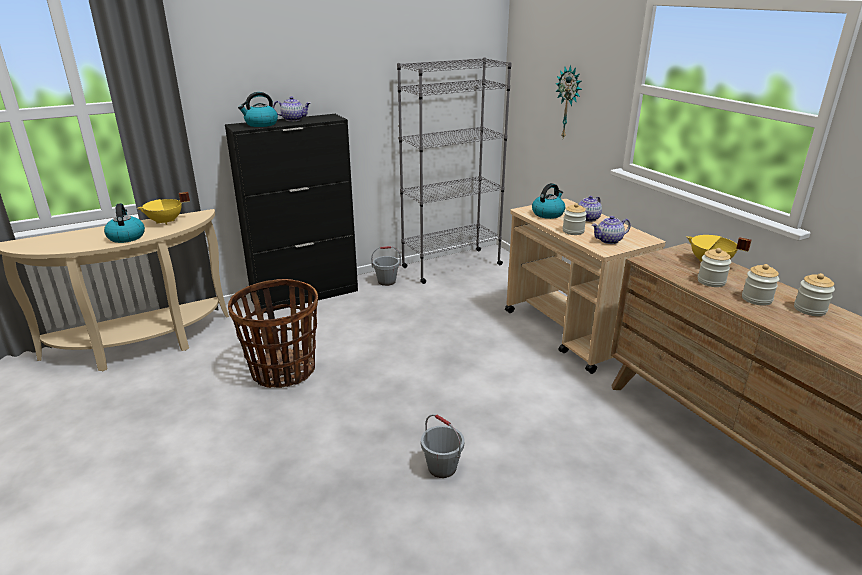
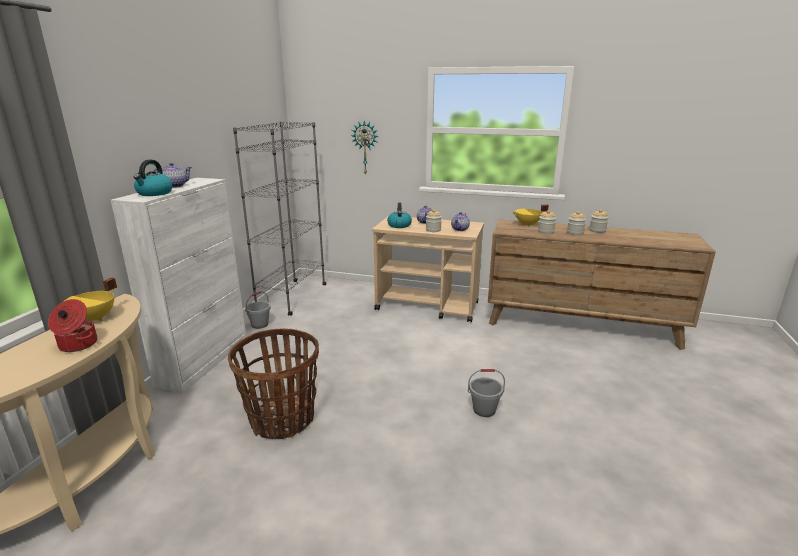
camera: 45 degrees left, 5 degrees down
(126, 237) = (77, 345): kettle -> cooking pot
(306, 295) = (204, 361): black cabinet -> white cabinet

